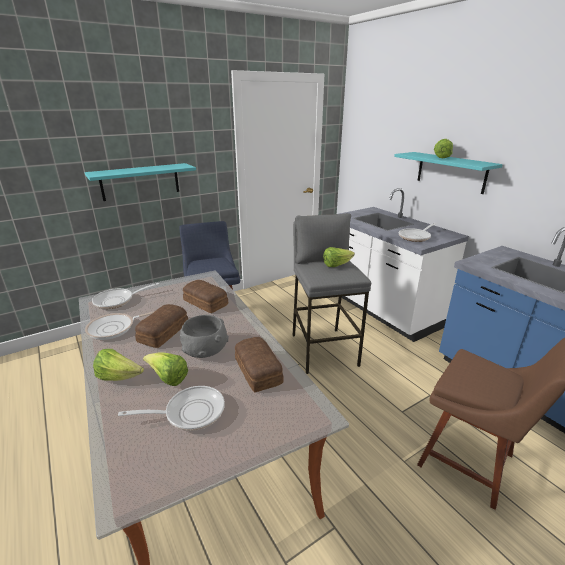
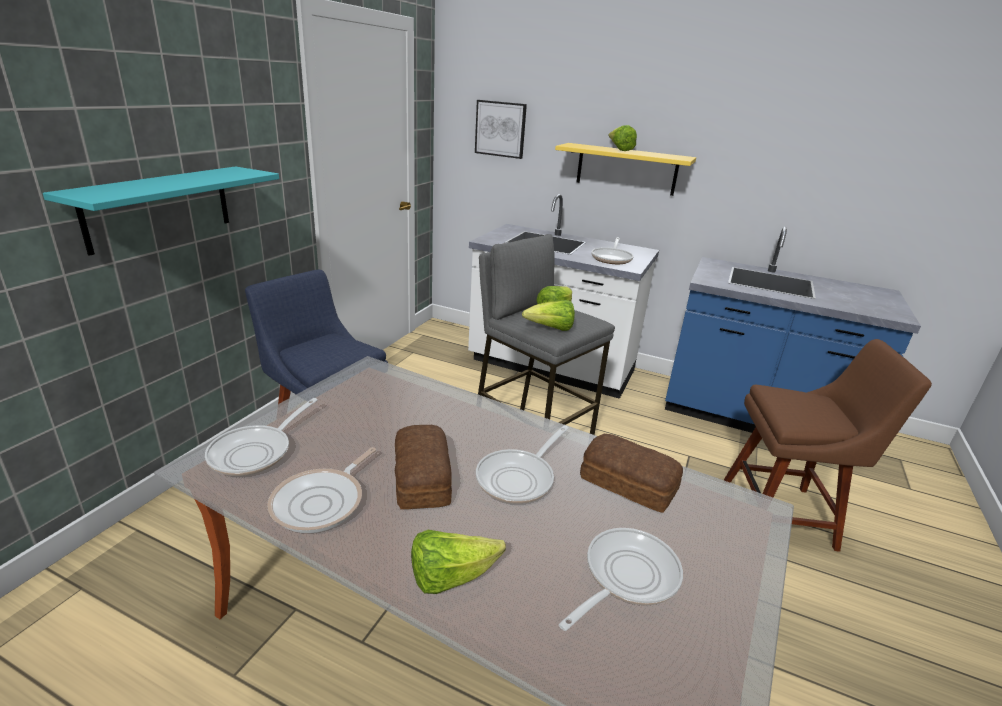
camera: 35 degrees left, 0 degrees up
(168, 378) = (529, 544): lettuce -> lettuce (551, 329)
(205, 303) = (425, 411): bread -> none
(205, 348) = (519, 478): grey bowl -> frying pan
(375, 142) = (500, 129): none -> picture
(451, 172) = (626, 169): turquoise shelf -> yellow shelf

